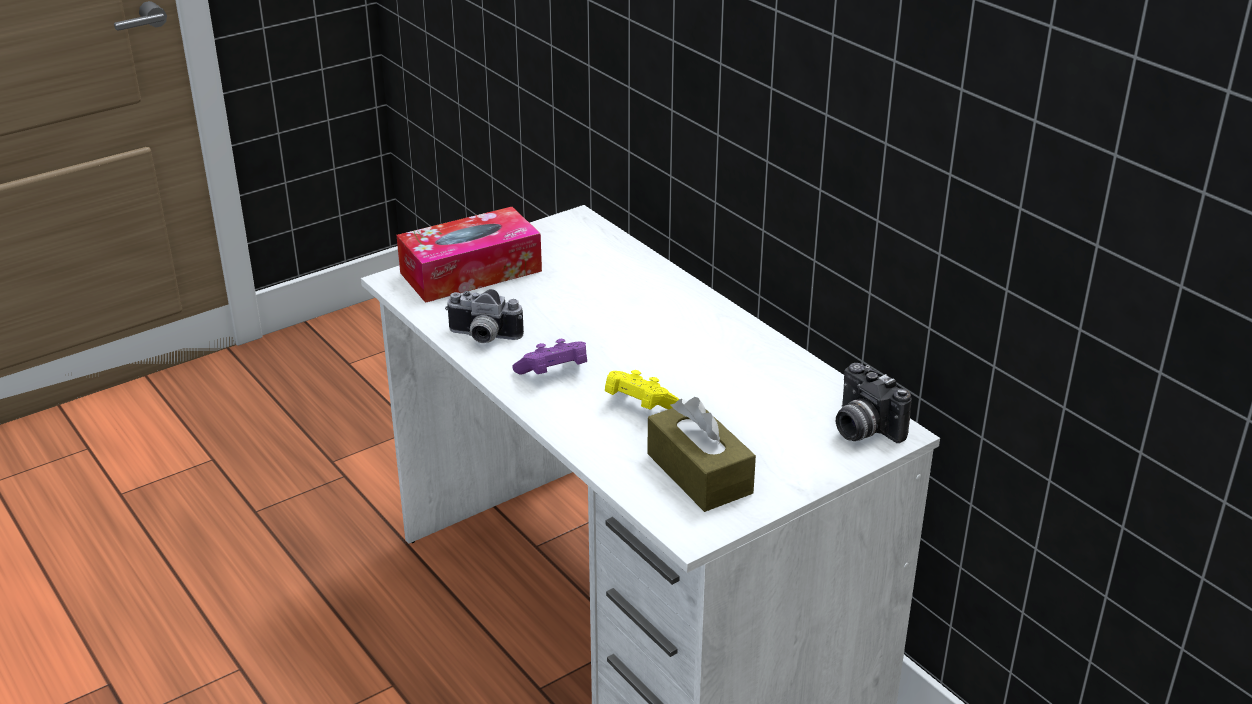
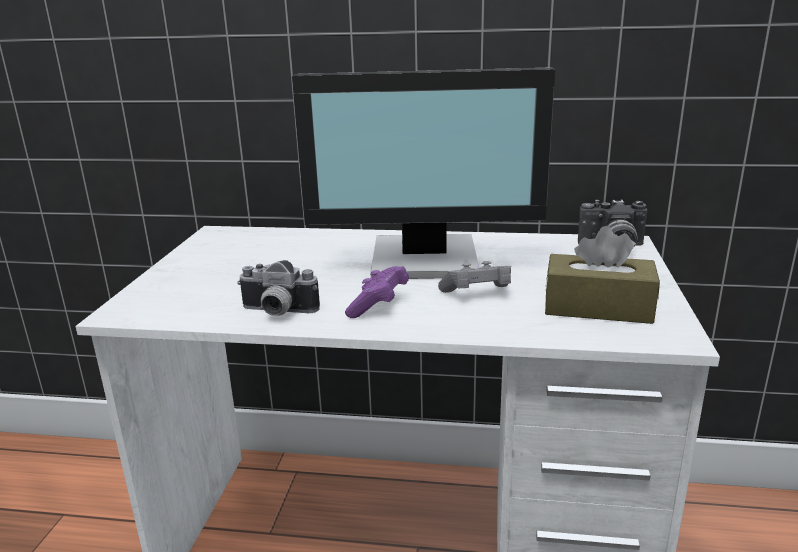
camera: 45 degrees left, 10 degrees down
(471, 272) = (184, 283): tissue box -> none
(482, 338) = (276, 312): camera -> camera turned 45 degrees clockwise
(640, 406) = (477, 294): yellow game controller -> grey game controller
(674, 348) = (426, 260): none -> monitor

